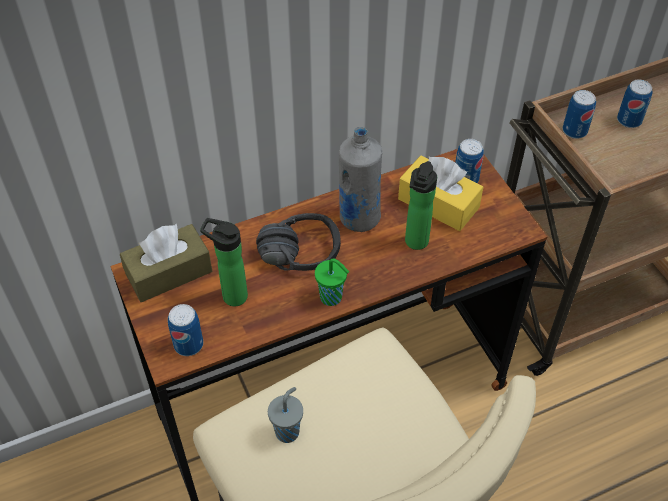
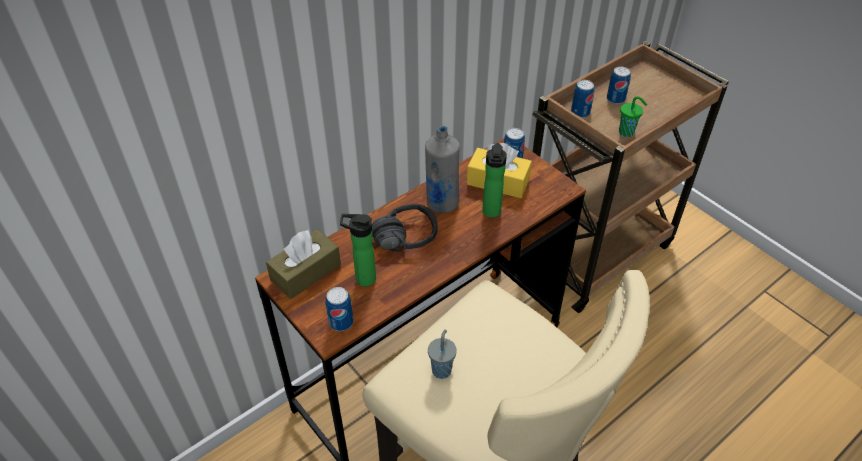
camera: 15 degrees left, 5 degrees down
(332, 298) = (442, 264): green cup -> green cup (627, 132)

